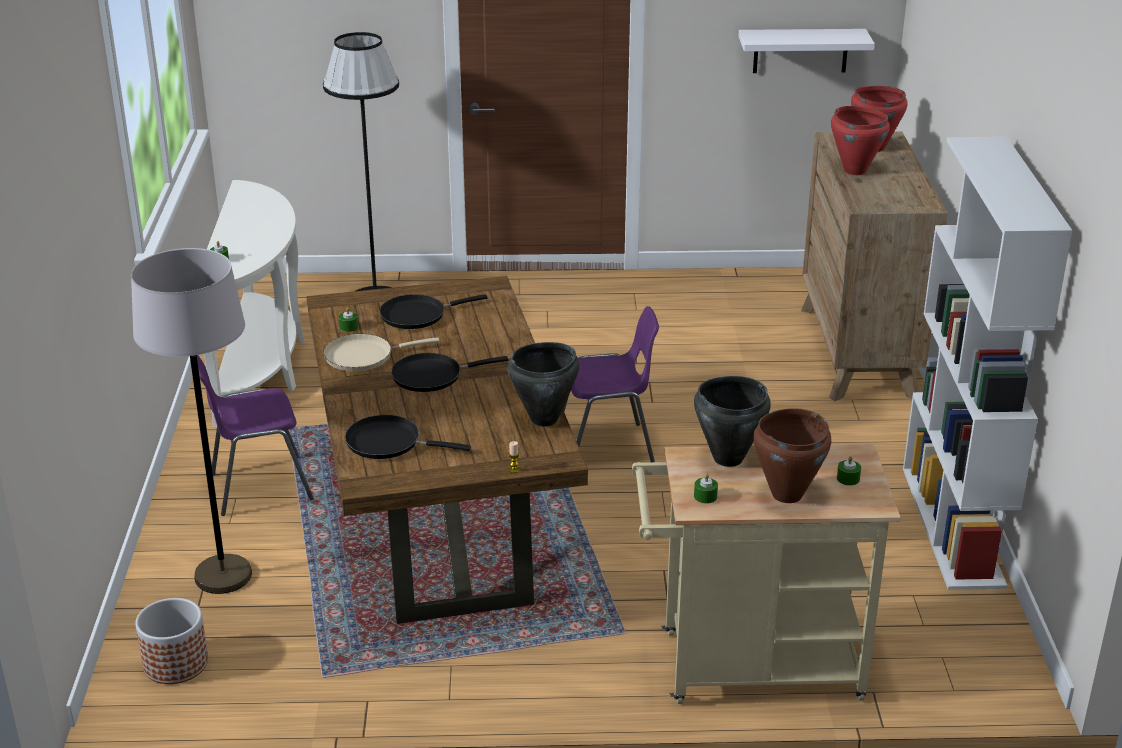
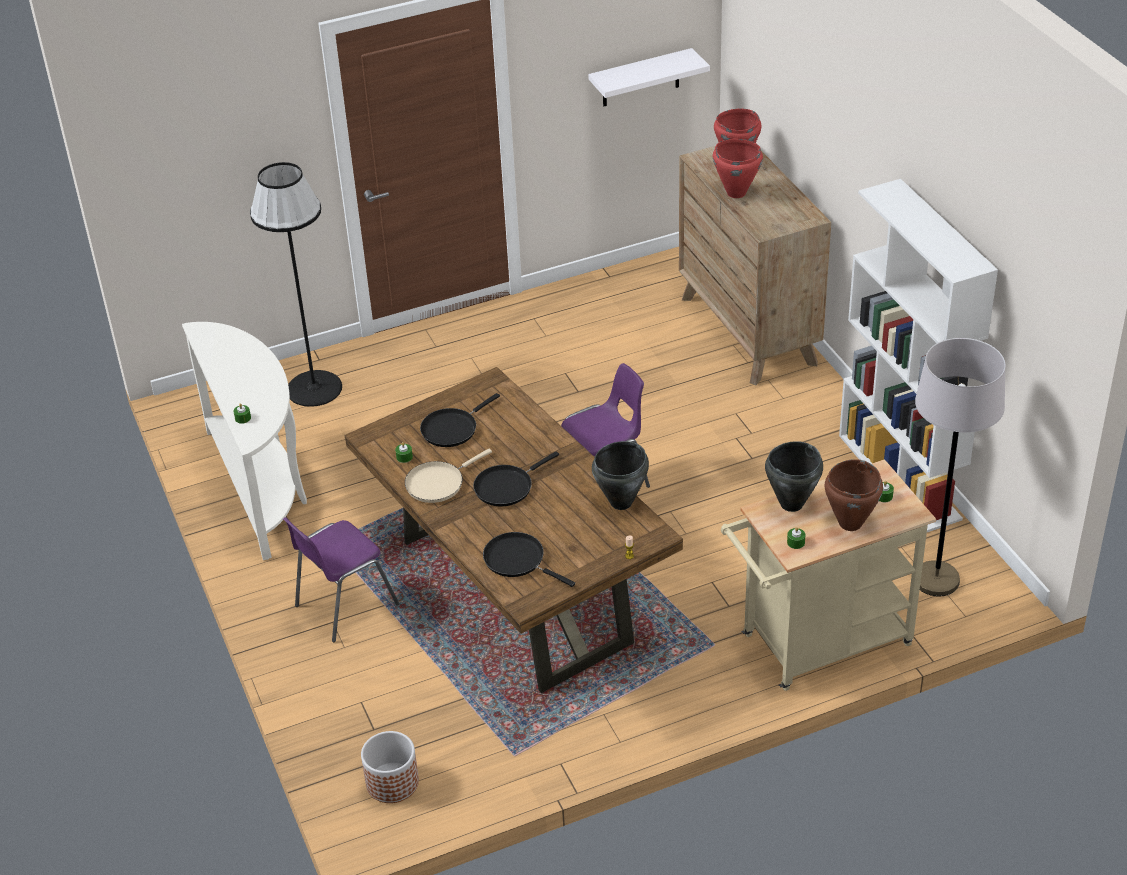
camera: 20 degrees left, 10 degrees up
(223, 576) = (374, 696): grey floor lamp -> grey floor lamp (936, 580)
(389, 442) = (518, 560): black frying pan -> black frying pan turned 45 degrees clockwise

